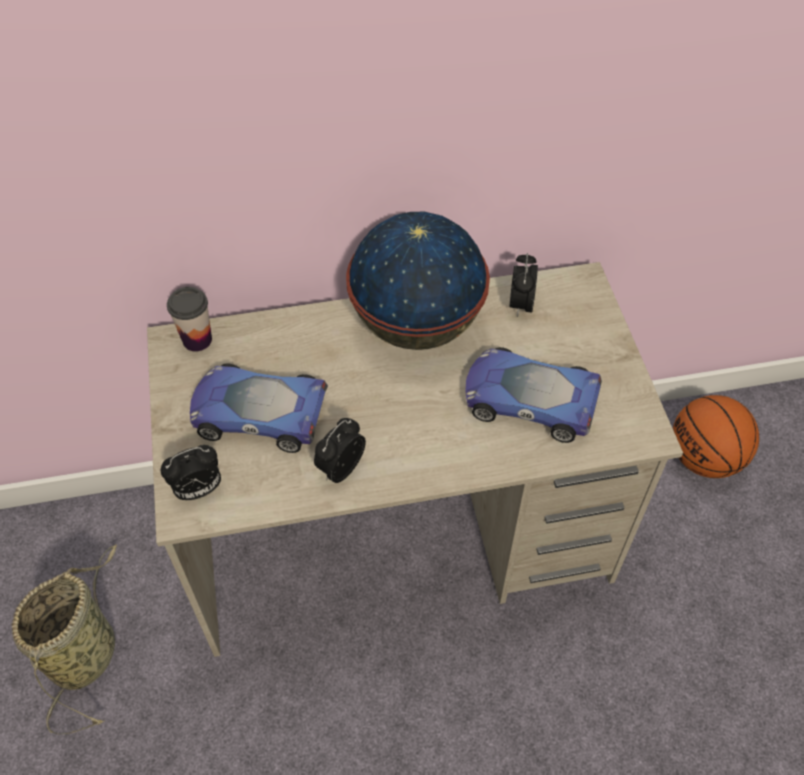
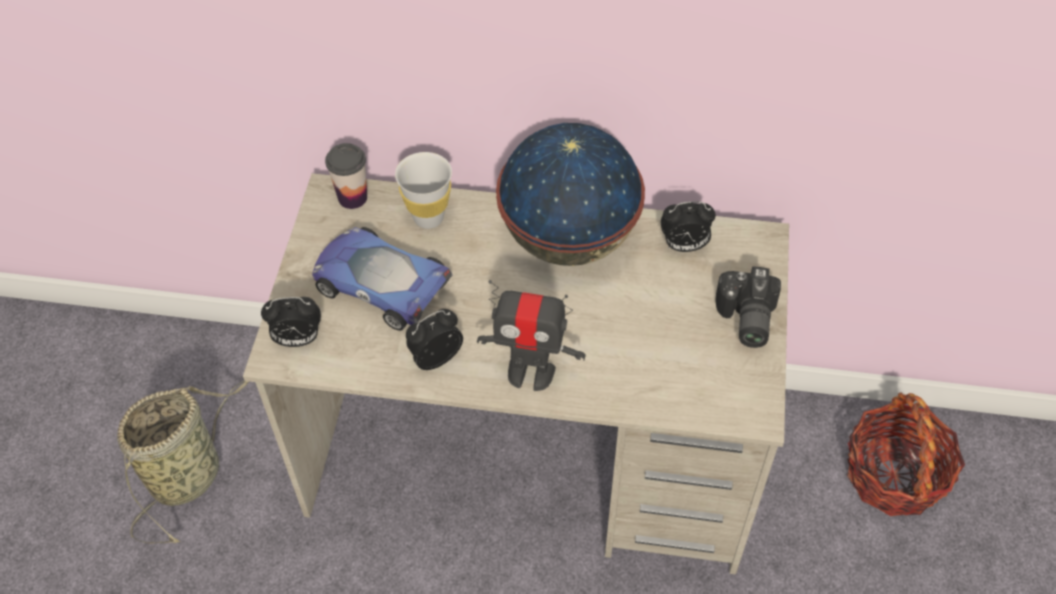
camera: 20 degrees right, 0 degrees up
(278, 339) = (428, 217): none -> white cup
(435, 456) = (530, 372): none -> toy robot
(520, 304) = (684, 246): alarm clock -> alarm clock turned 120 degrees counterclockwise
(528, 400) = (648, 344): toy car -> none
(600, 354) = (744, 319): none -> camera
(704, 458) = (894, 475): basketball -> basket

